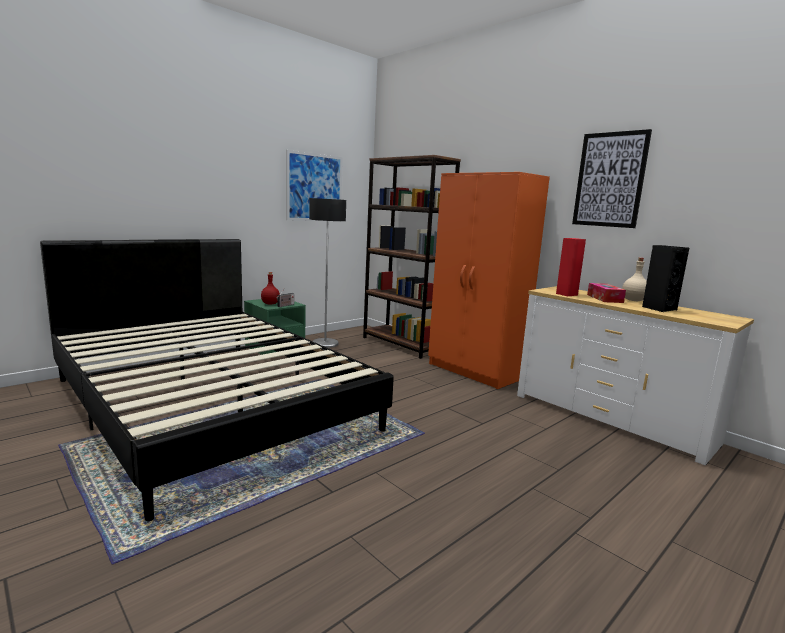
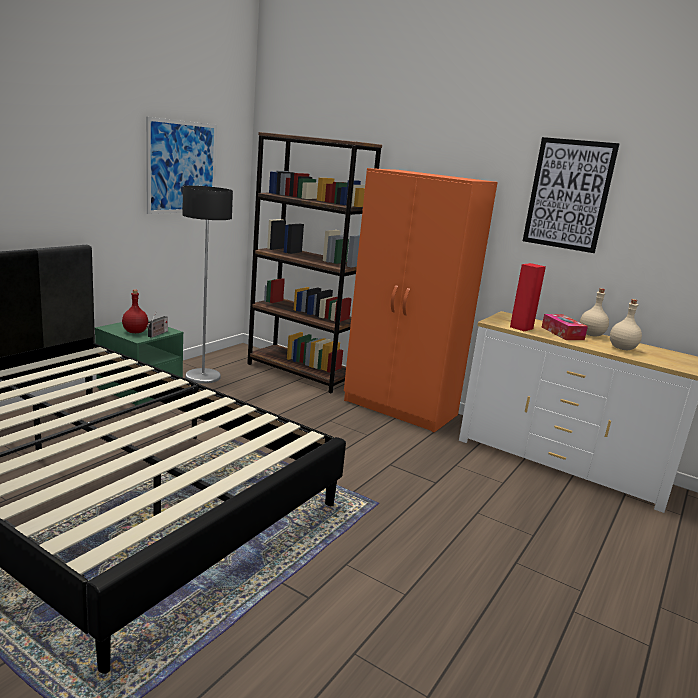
camera: 15 degrees left, 5 degrees up
(658, 308) = (621, 348): black speaker -> beige bottle

